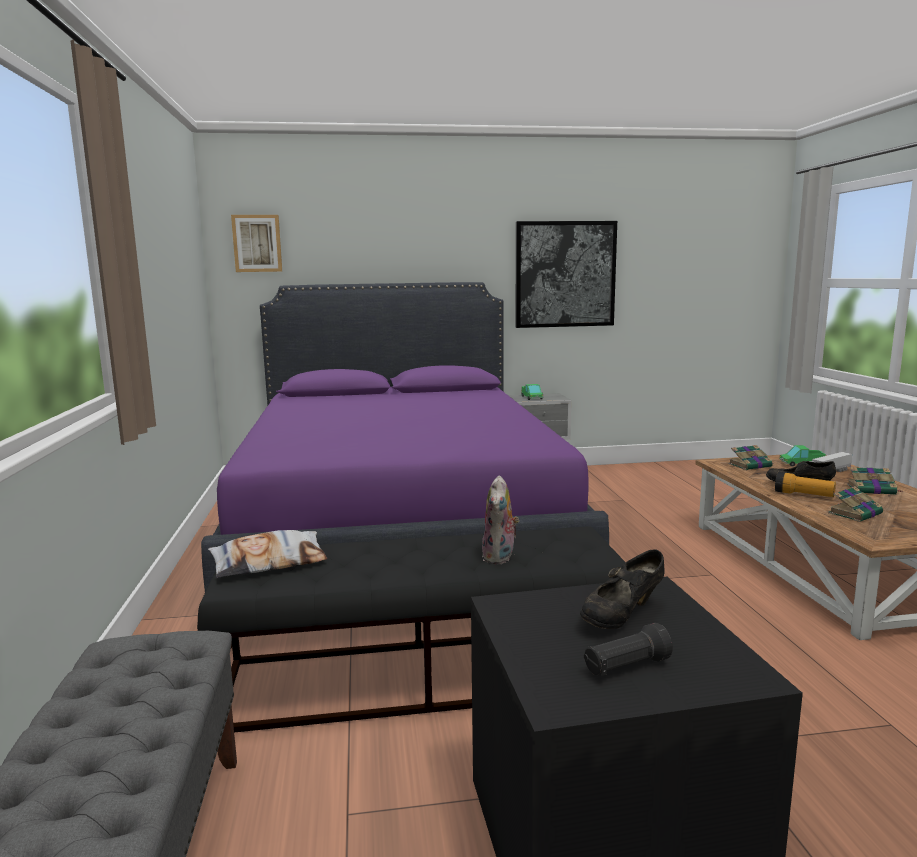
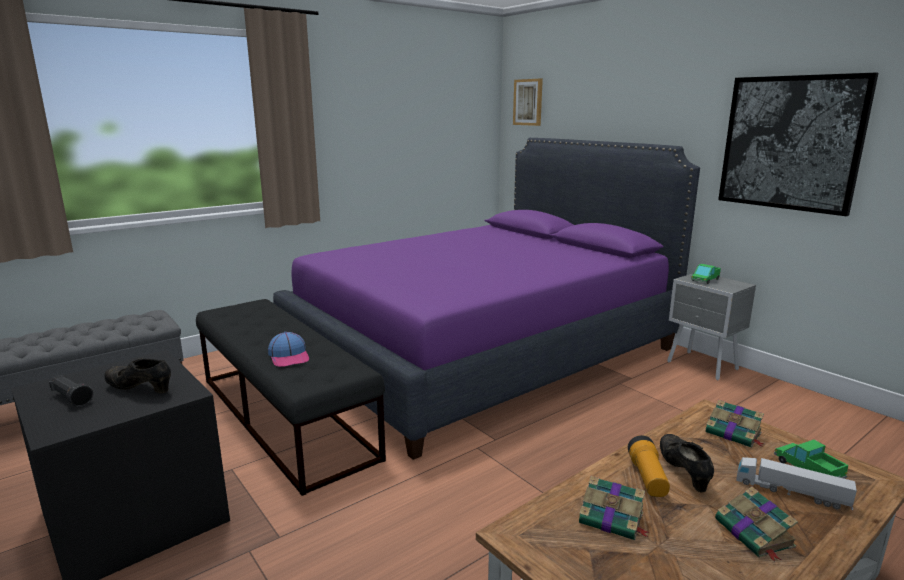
camera: 60 degrees right, 5 degrees up
(269, 562) = (250, 309): pillow -> none
(500, 557) = (289, 357): plush toy -> cap

